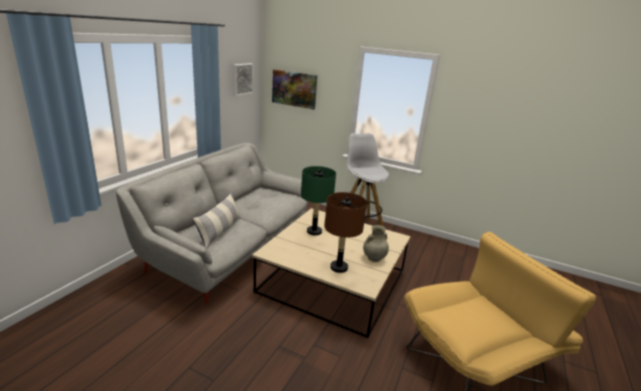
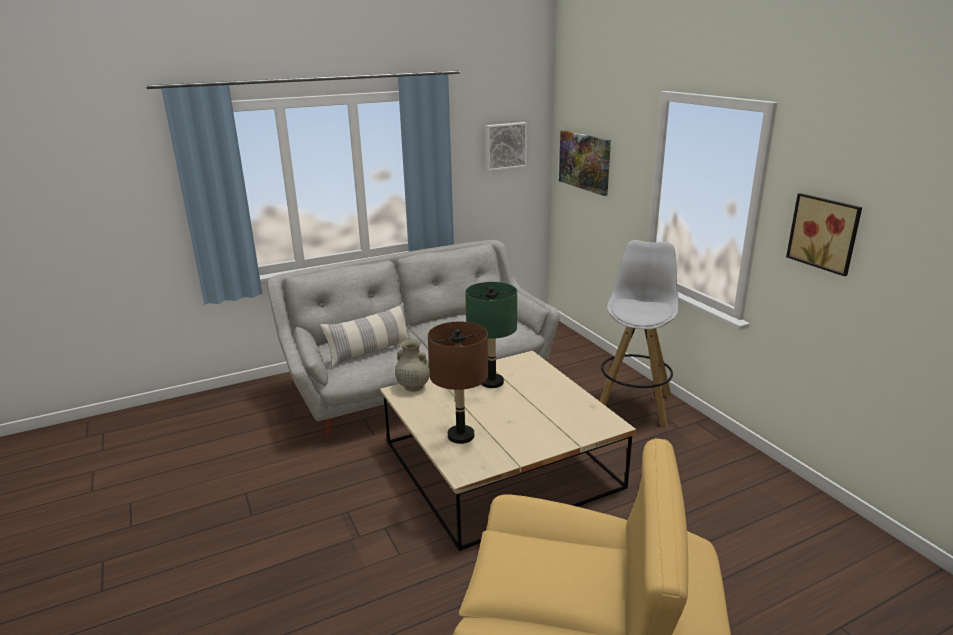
camera: 40 degrees right, 0 degrees up
(374, 258) = (527, 440): beige vase -> beige vase (413, 387)
(469, 120) = (825, 233): none -> picture

